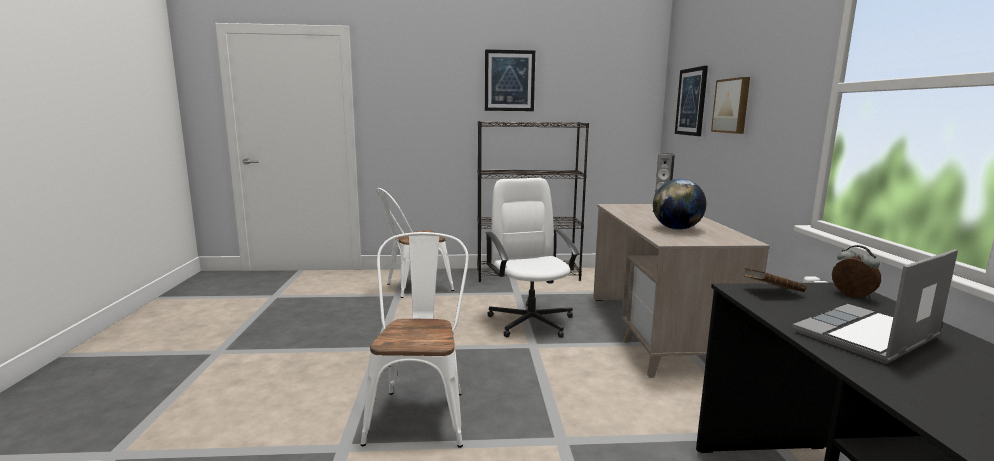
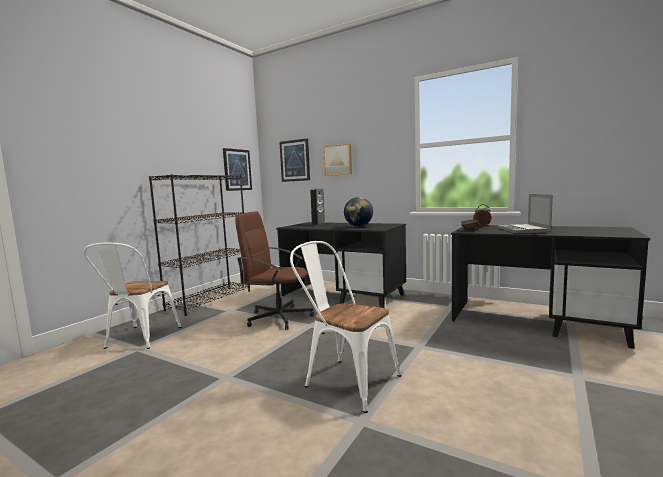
camera: 55 degrees left, 5 degrees down
(509, 80) = (167, 142): picture -> picture (237, 170)
(531, 321) = (278, 317): white office chair -> brown office chair
(660, 332) = (343, 295): beige desk -> black desk

